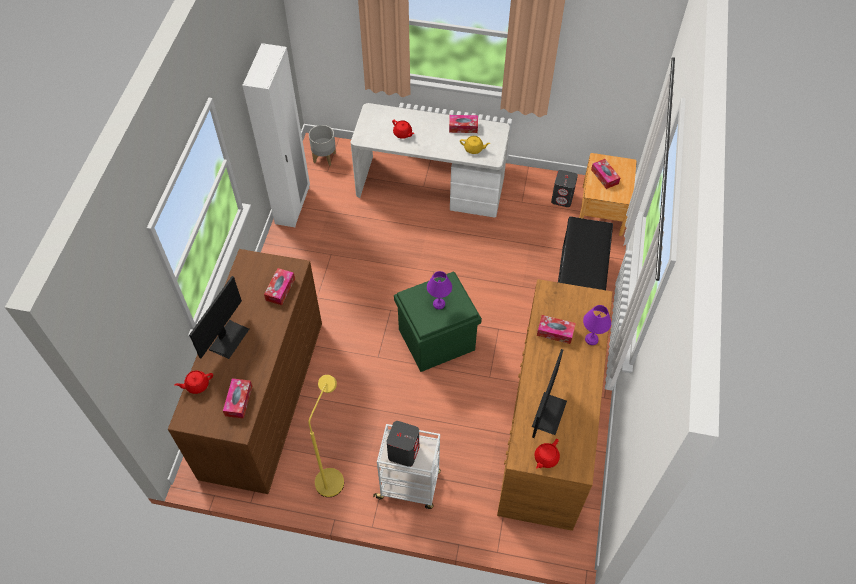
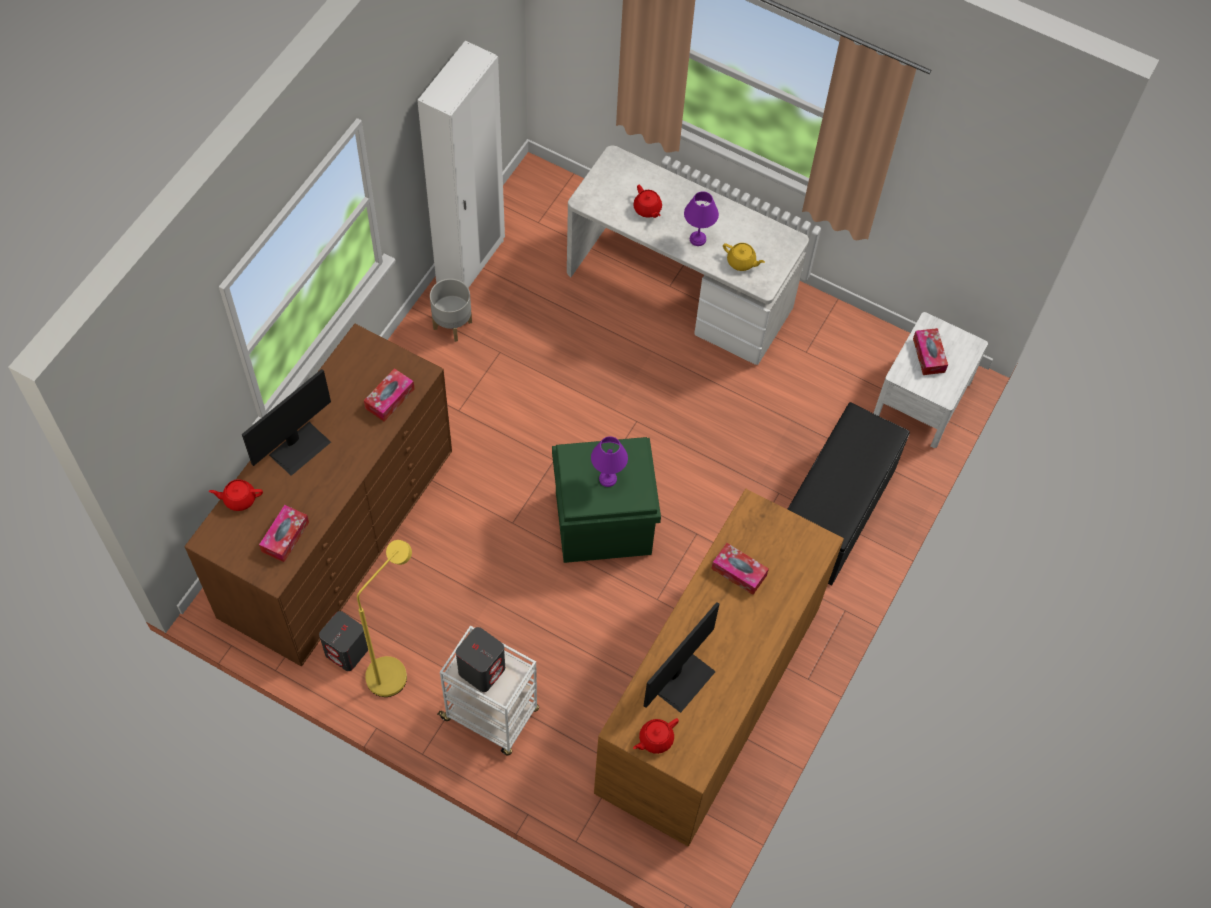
camera: 15 degrees right, 5 degrees up
(324, 157) = (541, 199): grey planter -> grey planter (452, 324)
(463, 127) = (739, 223): tissue box -> none
(562, 198) = (869, 364): grey speaker -> grey speaker (347, 651)
(591, 339) = (784, 597): purple table lamp -> purple table lamp (697, 239)
(602, 210) = (922, 399): brown nightstand -> white nightstand

